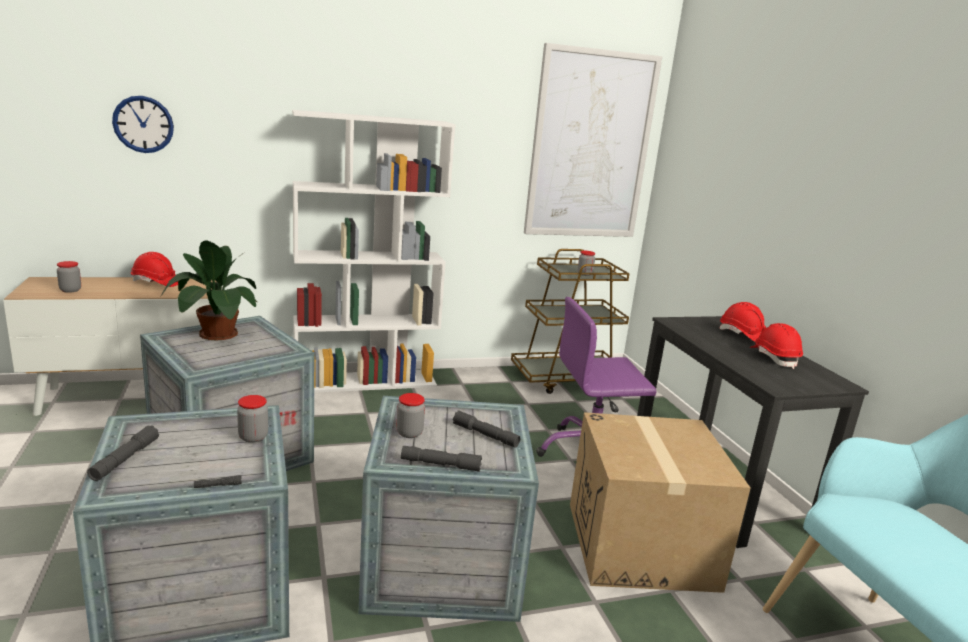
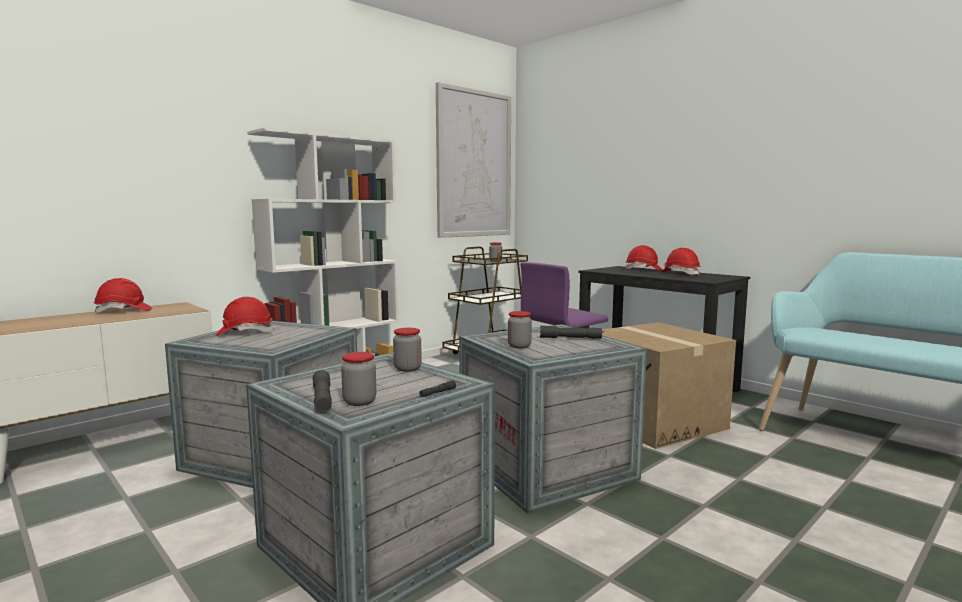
camera: 25 degrees left, 10 degrees down
(70, 290) = (33, 325): jar -> jar (359, 401)
(143, 124) = (94, 146): wall clock -> none
(215, 334) = (244, 333): potted plant -> red hard hat
(440, 464) = (572, 353): grey flashlight -> none

